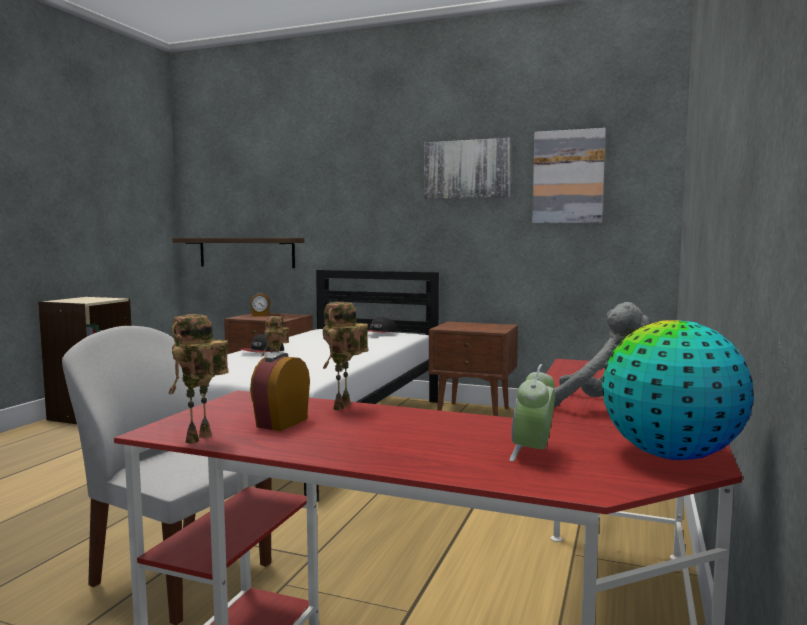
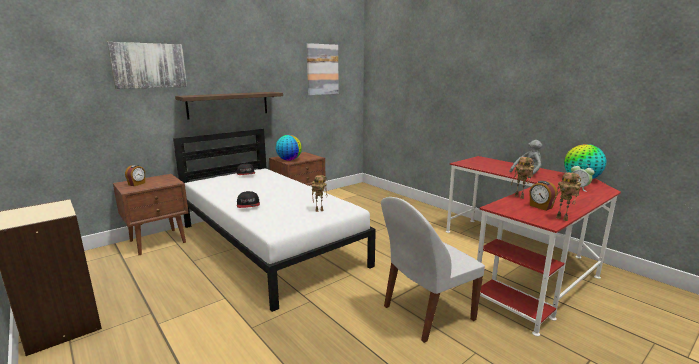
camera: 60 degrees left, 10 degrees up
(246, 252) = (90, 132): shelf -> shelf (228, 104)
(452, 327) = (289, 160): none -> globe
(467, 169) = (272, 63): picture -> picture (149, 65)

